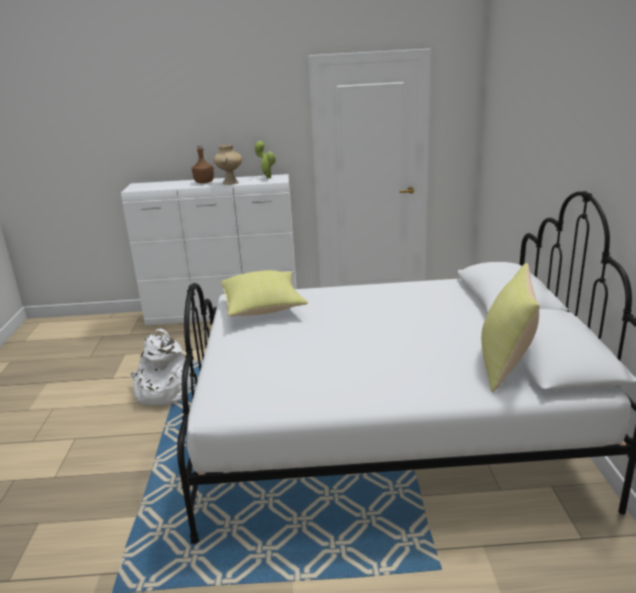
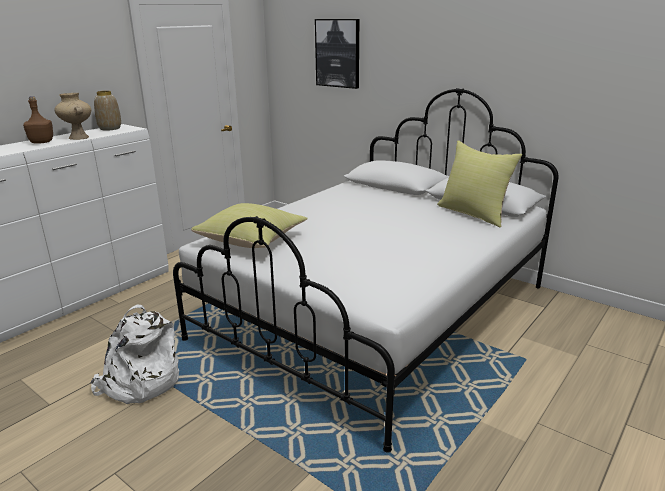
camera: 50 degrees left, 0 degrees up
(267, 177) = (110, 128): potted plant -> vase
(517, 121) = (338, 53): none -> picture

